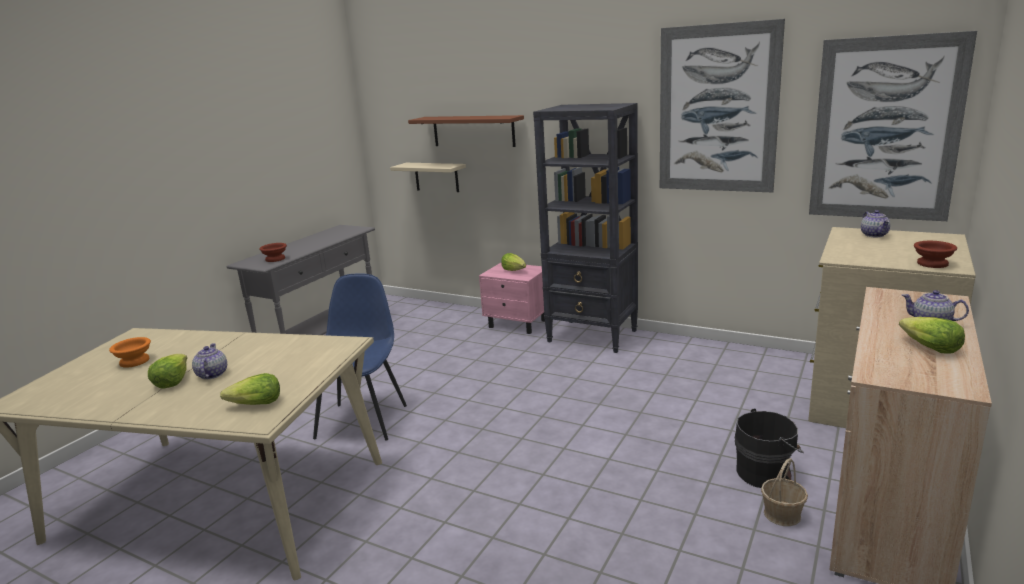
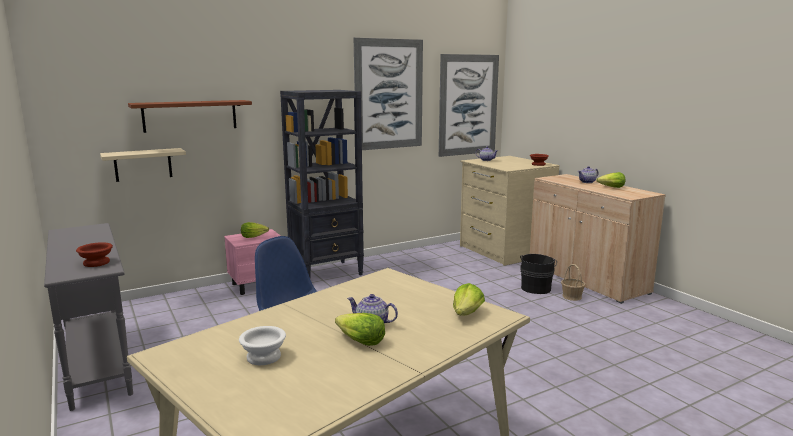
camera: 60 degrees left, 5 degrees down
(136, 361) = (264, 356): orange bowl -> white bowl

